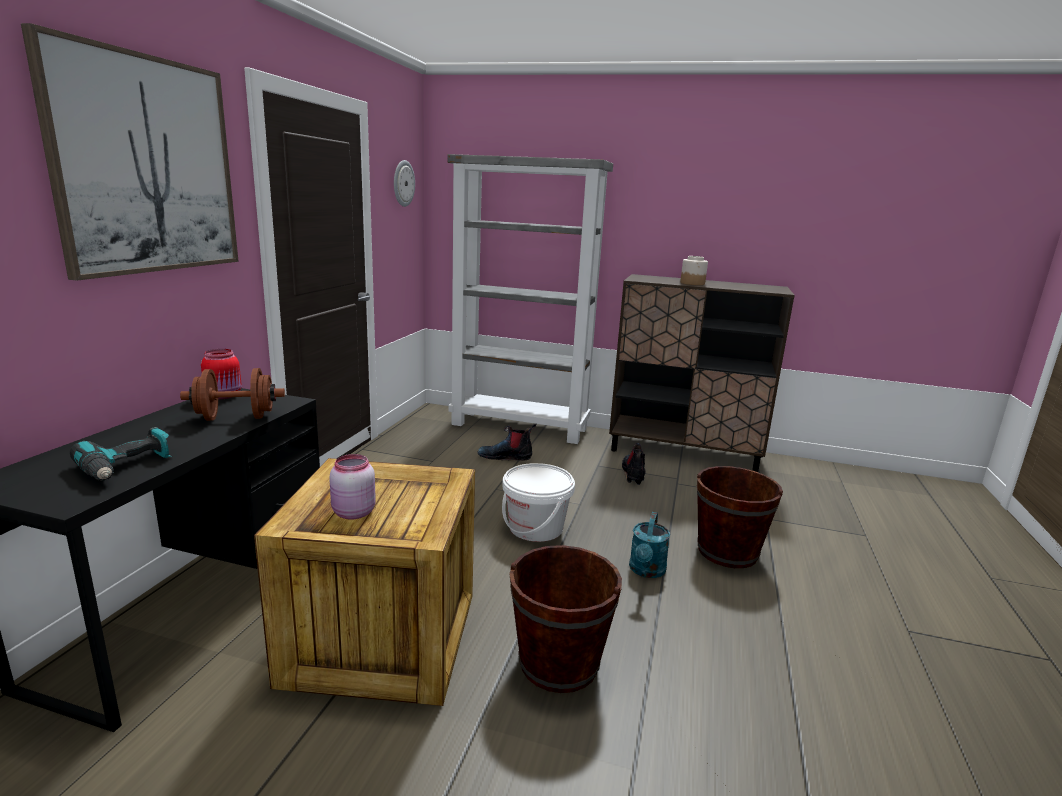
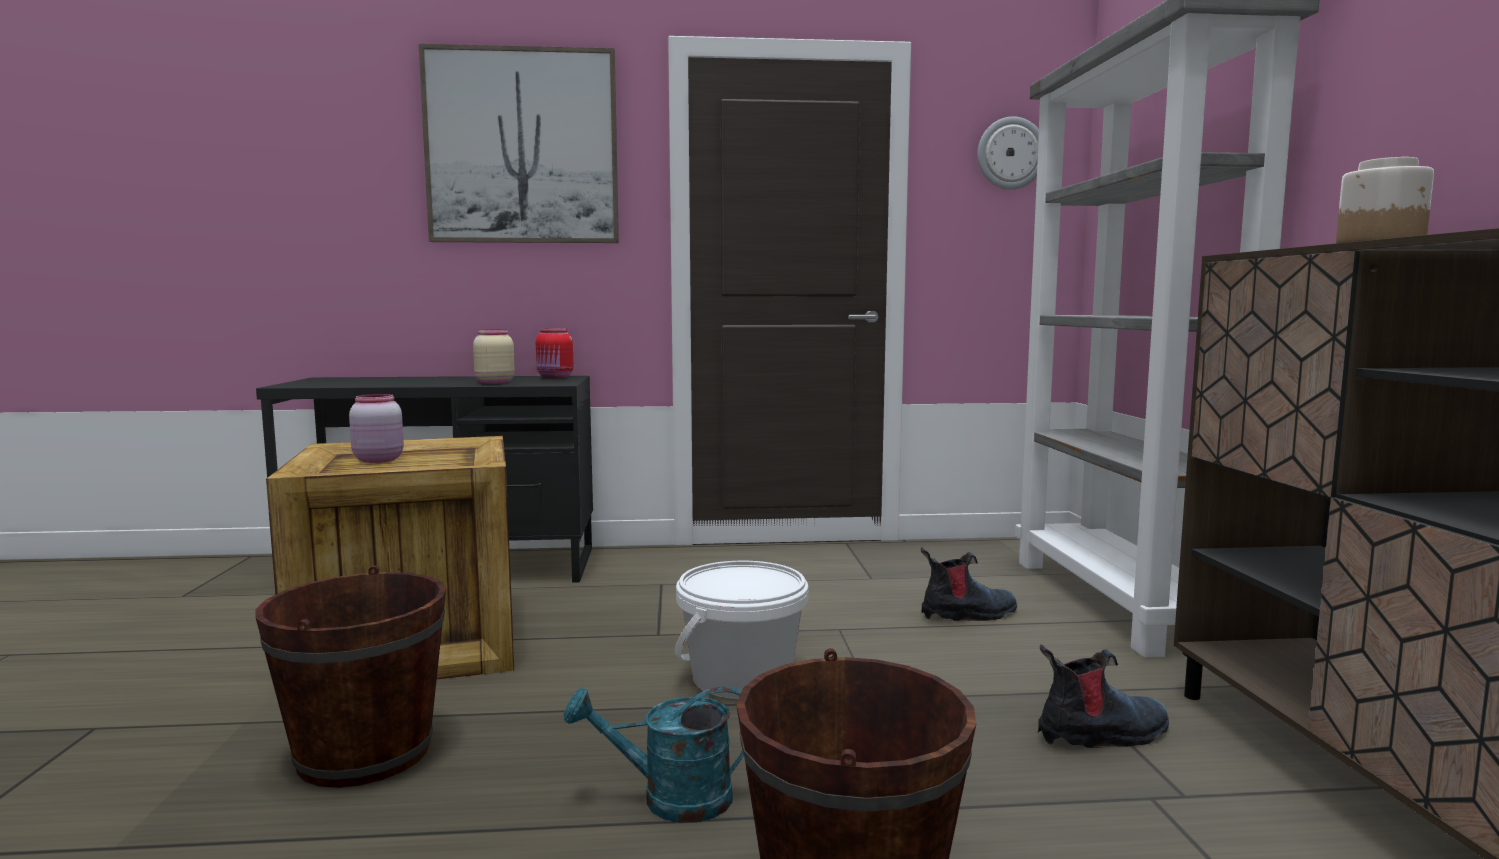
camera: 70 degrees right, 10 degrees down
(127, 467) = (358, 383): power drill -> none
(236, 418) = (493, 382): brown dumbbell -> beige jar
(506, 457) = (968, 614): boot -> boot turned 90 degrees clockwise

